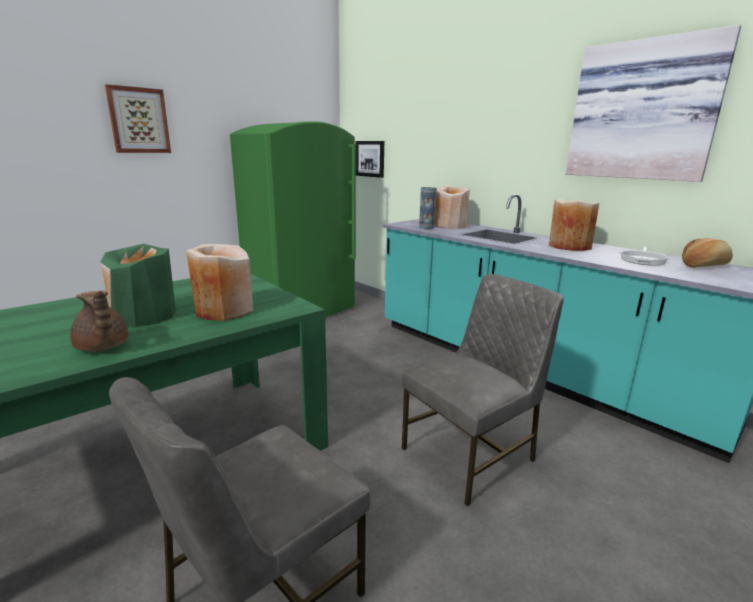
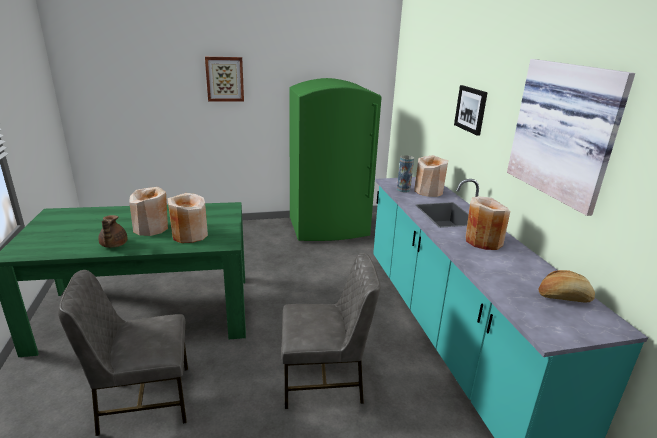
camera: 30 degrees right, 5 degrees up
(145, 315) = (151, 228): green vase -> beige vase
(370, 158) = (407, 111): picture -> picture (471, 109)
(643, 260) = (517, 274): frying pan -> none

